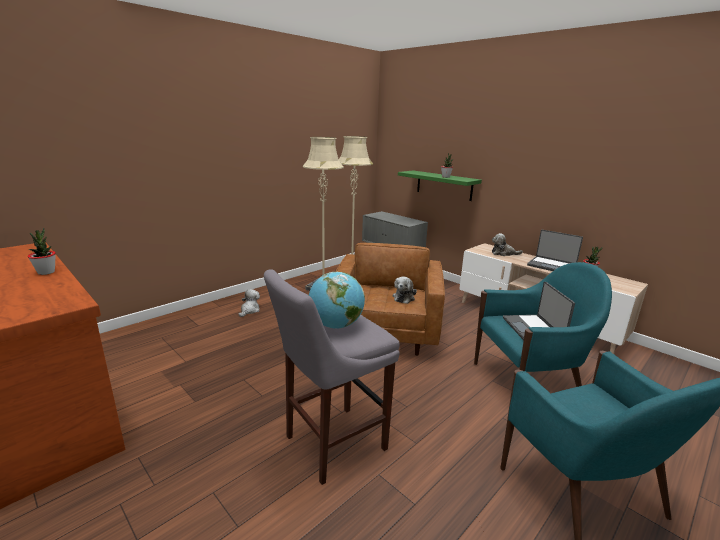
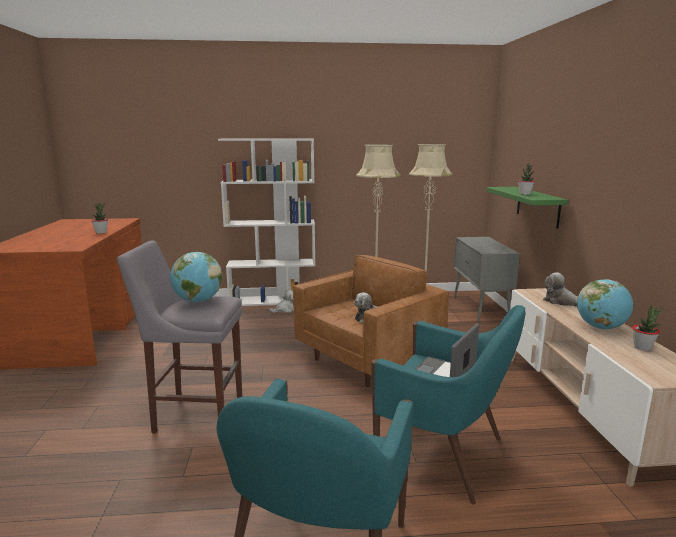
camera: 40 degrees right, 5 degrees down
(223, 304) = (273, 301): none -> white bookcase
(551, 266) = (601, 327): laptop -> globe

